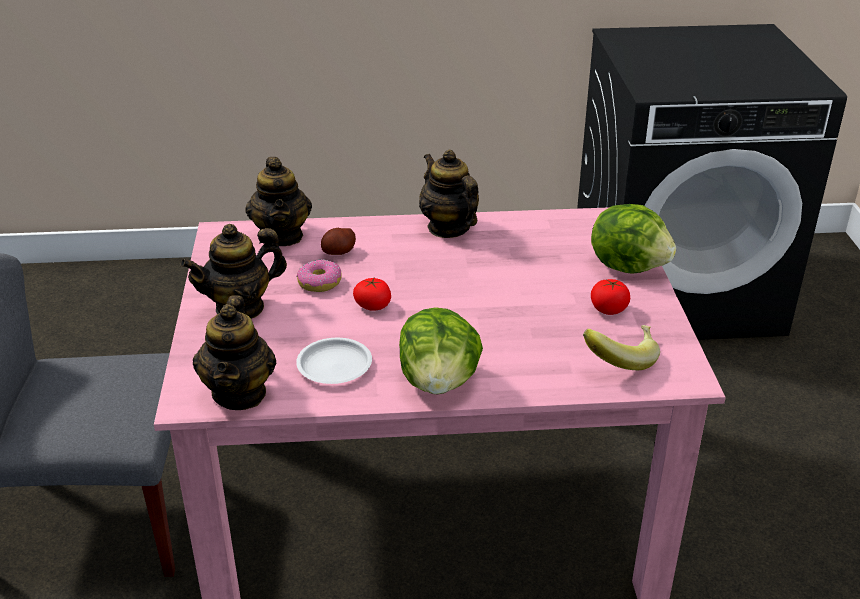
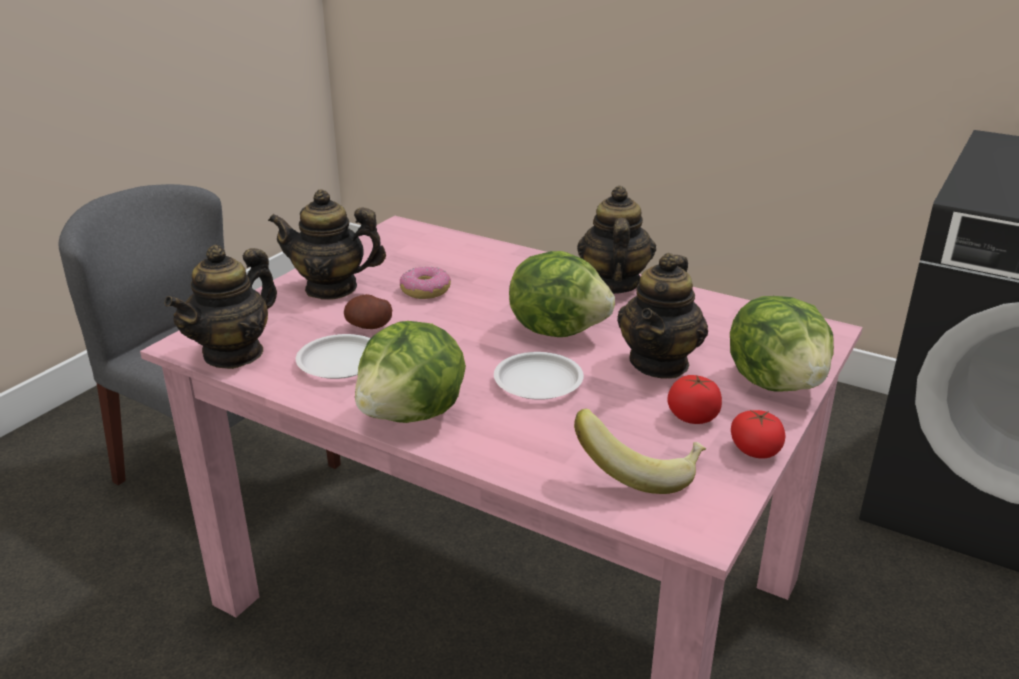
camera: 35 degrees right, 5 degrees down
(282, 236) = (446, 244): teapot -> teapot (659, 363)
(339, 252) = (478, 272): potato -> potato (369, 326)
(373, 305) = (446, 325): tomato -> tomato (755, 450)
(455, 278) = (558, 329): none -> lettuce
(490, 324) = (538, 382): none -> white plate

